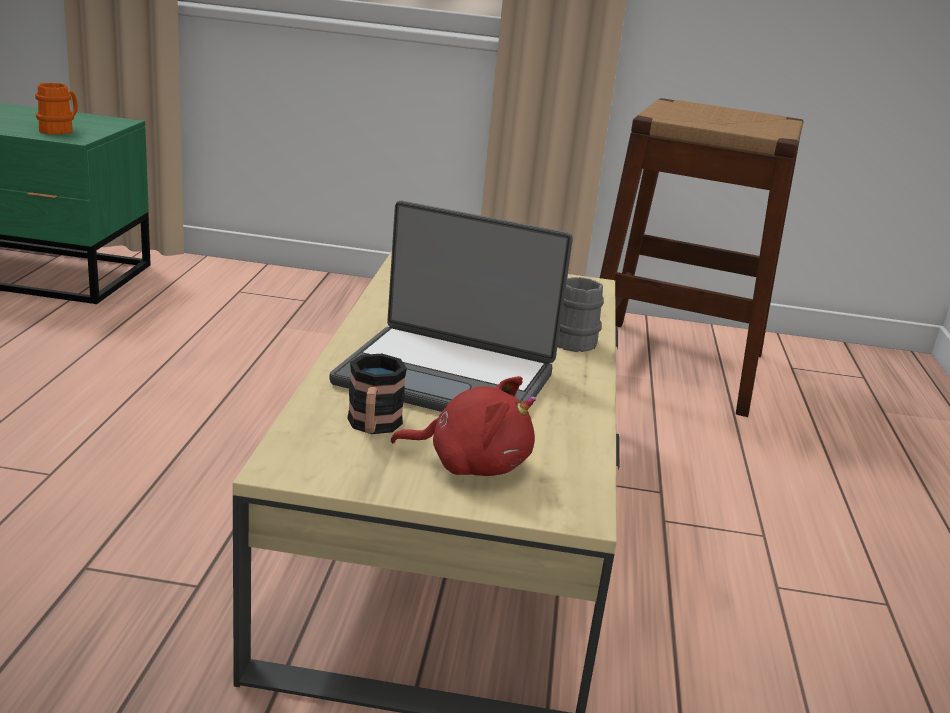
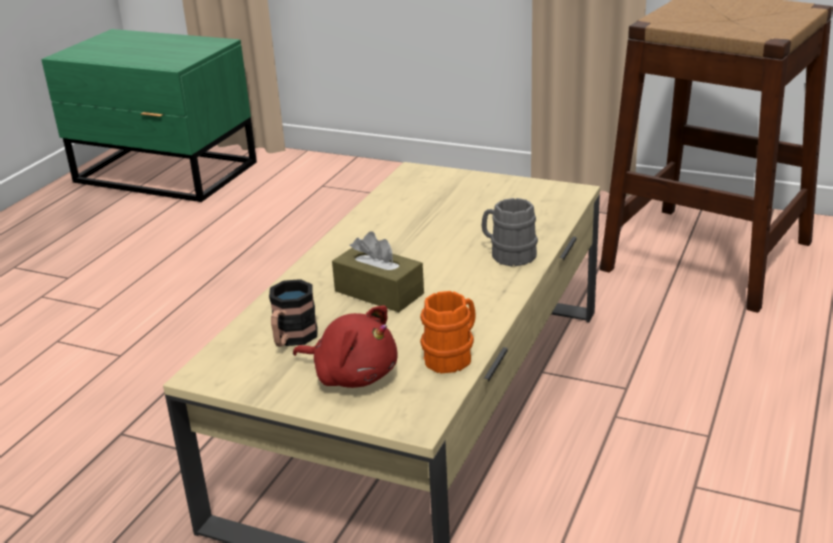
camera: 20 degrees right, 5 degrees up
(60, 130) = (165, 57): orange mug -> orange mug (452, 355)
(447, 377) = (379, 292): laptop -> brown tissue box

